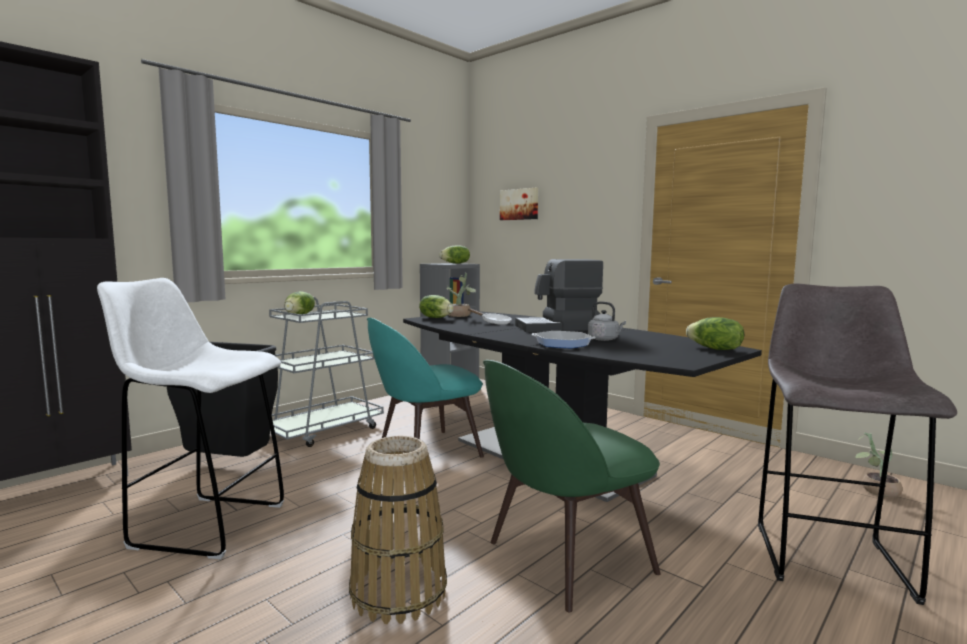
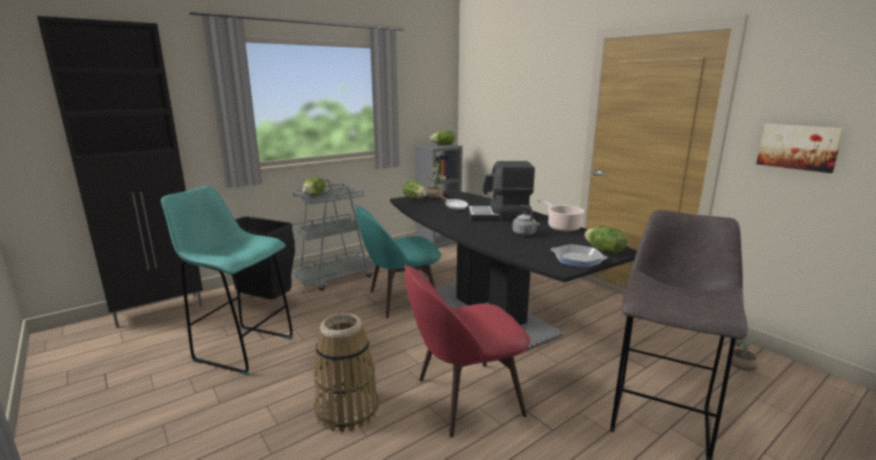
camera: 10 degrees right, 10 degrees up
(206, 525) = (242, 348): white stool -> turquoise stool
(519, 204) = (496, 96): picture -> picture (798, 147)
(562, 344) = (488, 238): frying pan -> frying pan (577, 260)
(564, 559) = (464, 398): green chair -> red chair
(643, 334) = (562, 227): none -> cooking pot

